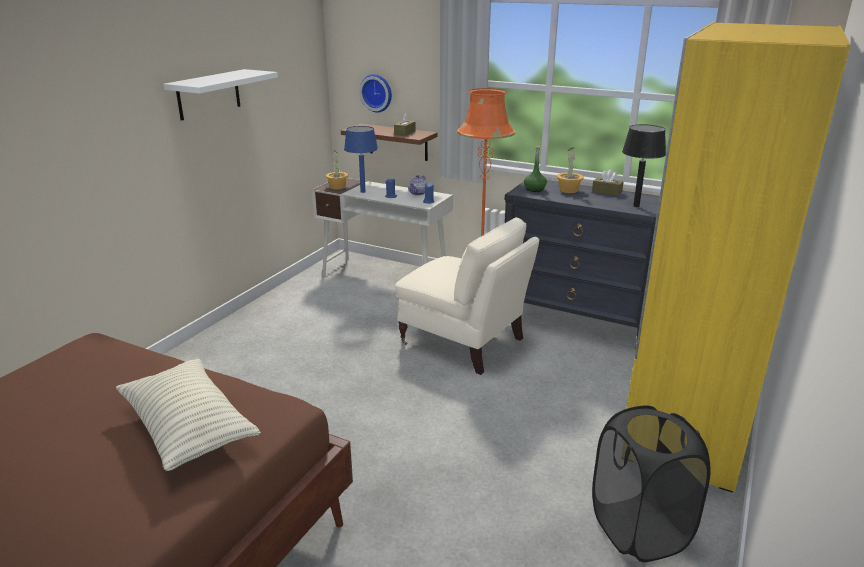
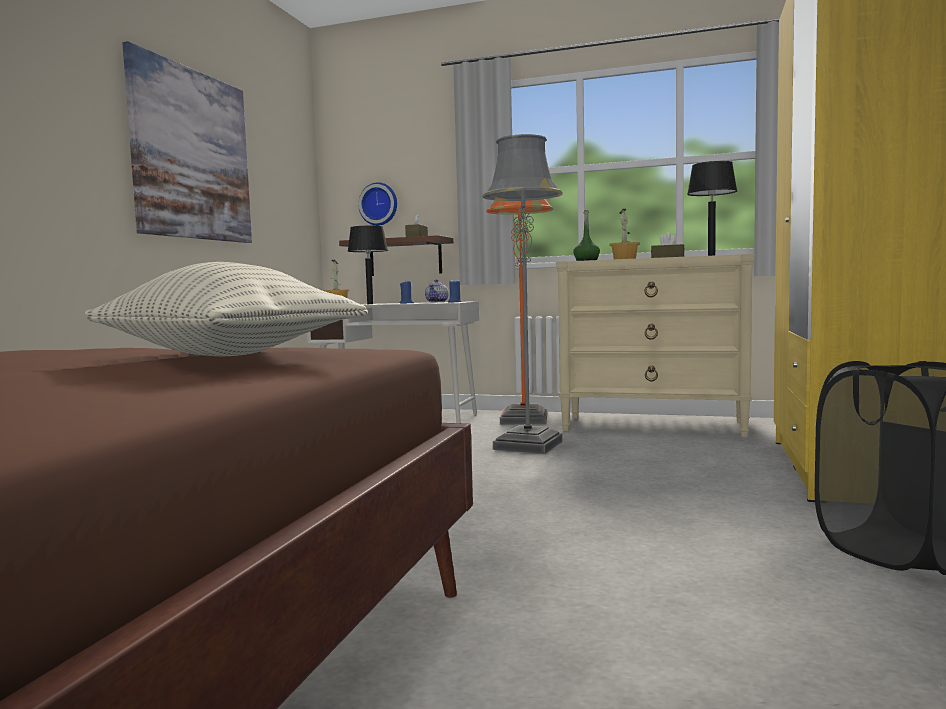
camera: 10 degrees left, 20 degrees down
(208, 94) = (192, 155): white shelf -> picture
(362, 191) = (369, 304): blue table lamp -> black table lamp
(464, 342) = (528, 445): beige armchair -> grey floor lamp
(577, 324) = (654, 426): black dresser -> beige dresser

